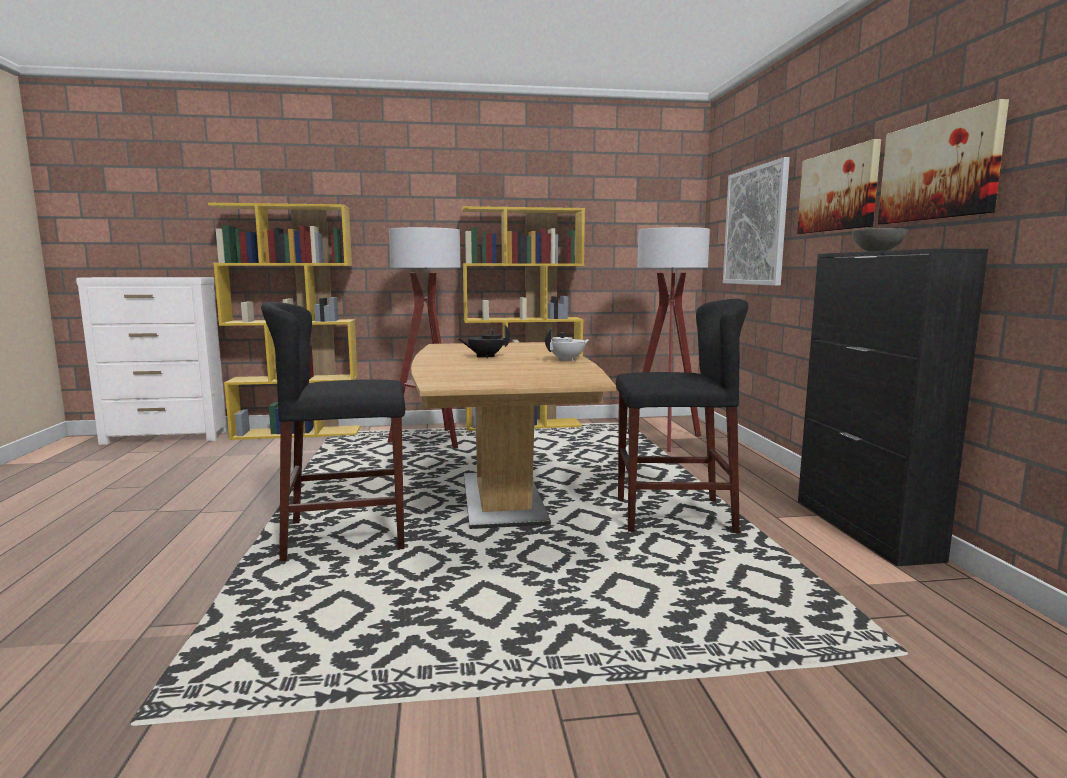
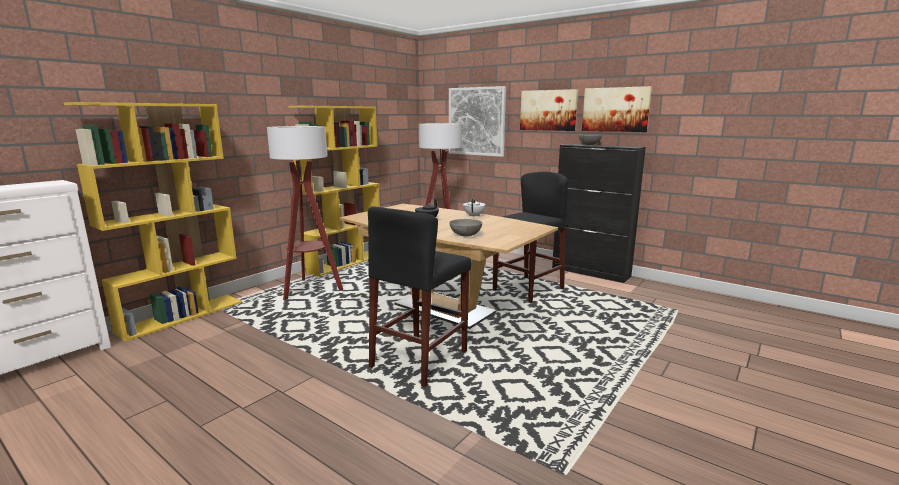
camera: 45 degrees left, 5 degrees up
(453, 372) = (466, 235): none -> grey bowl

